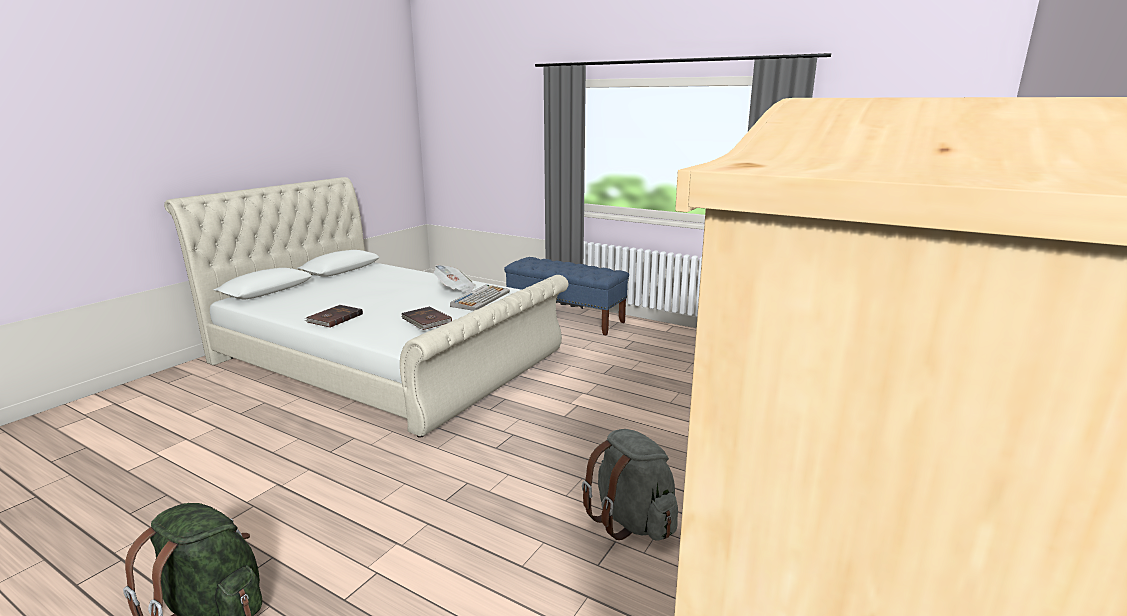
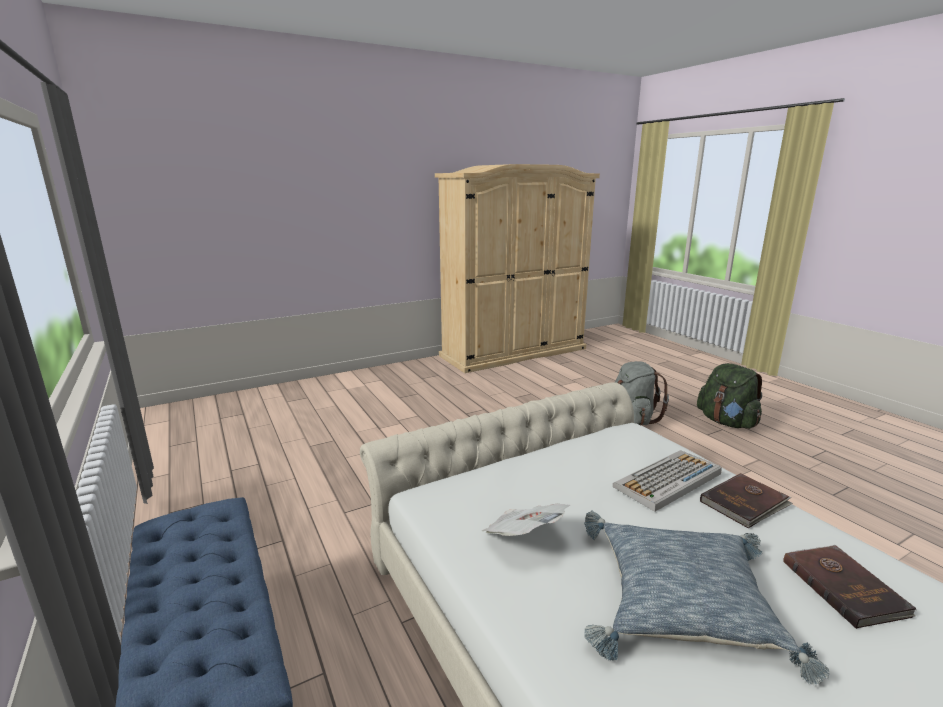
camera: 150 degrees left, 0 degrees up
(384, 290) = (680, 595): none -> pillow
(426, 320) = (600, 452): brown book -> brown book (844, 587)
(480, 299) = (498, 489): keyboard -> keyboard (667, 481)
(631, 520) = (498, 401): grey backpack -> grey backpack (632, 419)

